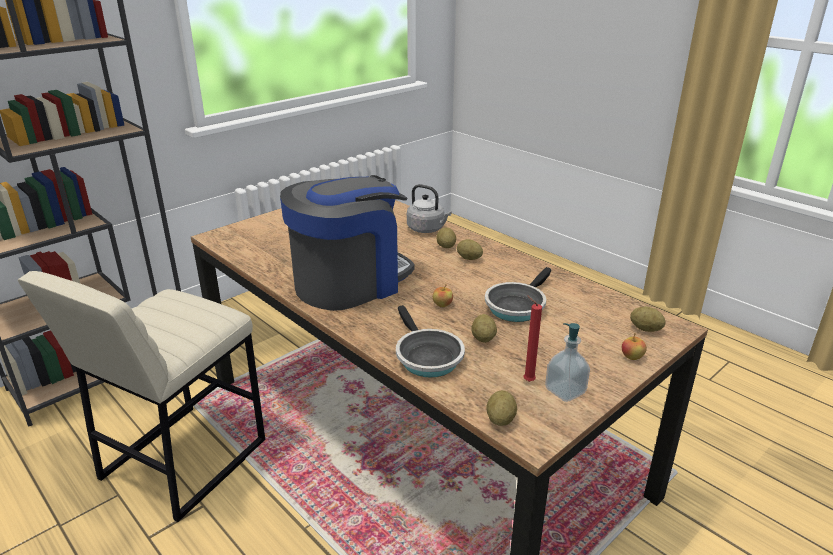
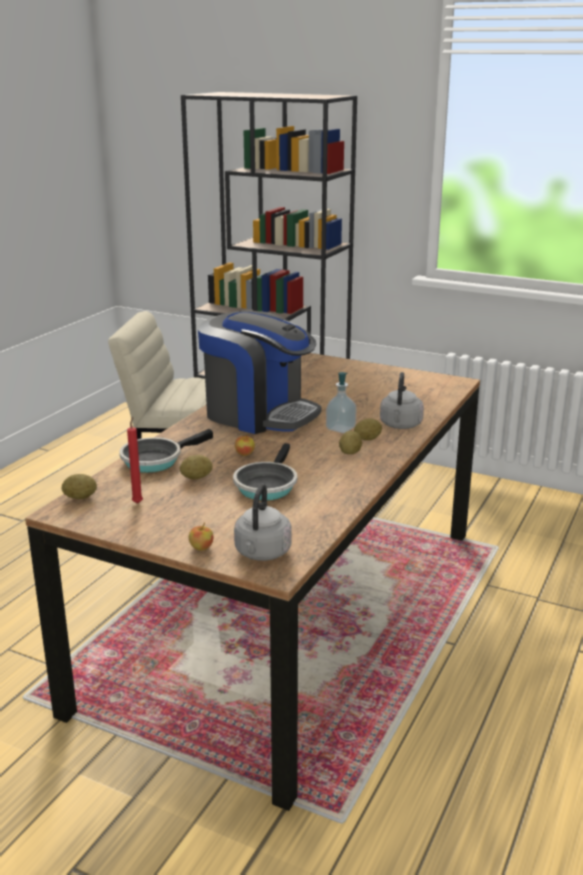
camera: 70 degrees right, 5 degrees down
(516, 306) = (266, 485): frying pan -> frying pan turned 90 degrees counterclockwise
(565, 391) = (129, 519): soap dispenser -> soap dispenser (340, 428)
(645, 329) = (262, 553): potato -> grey kettle

